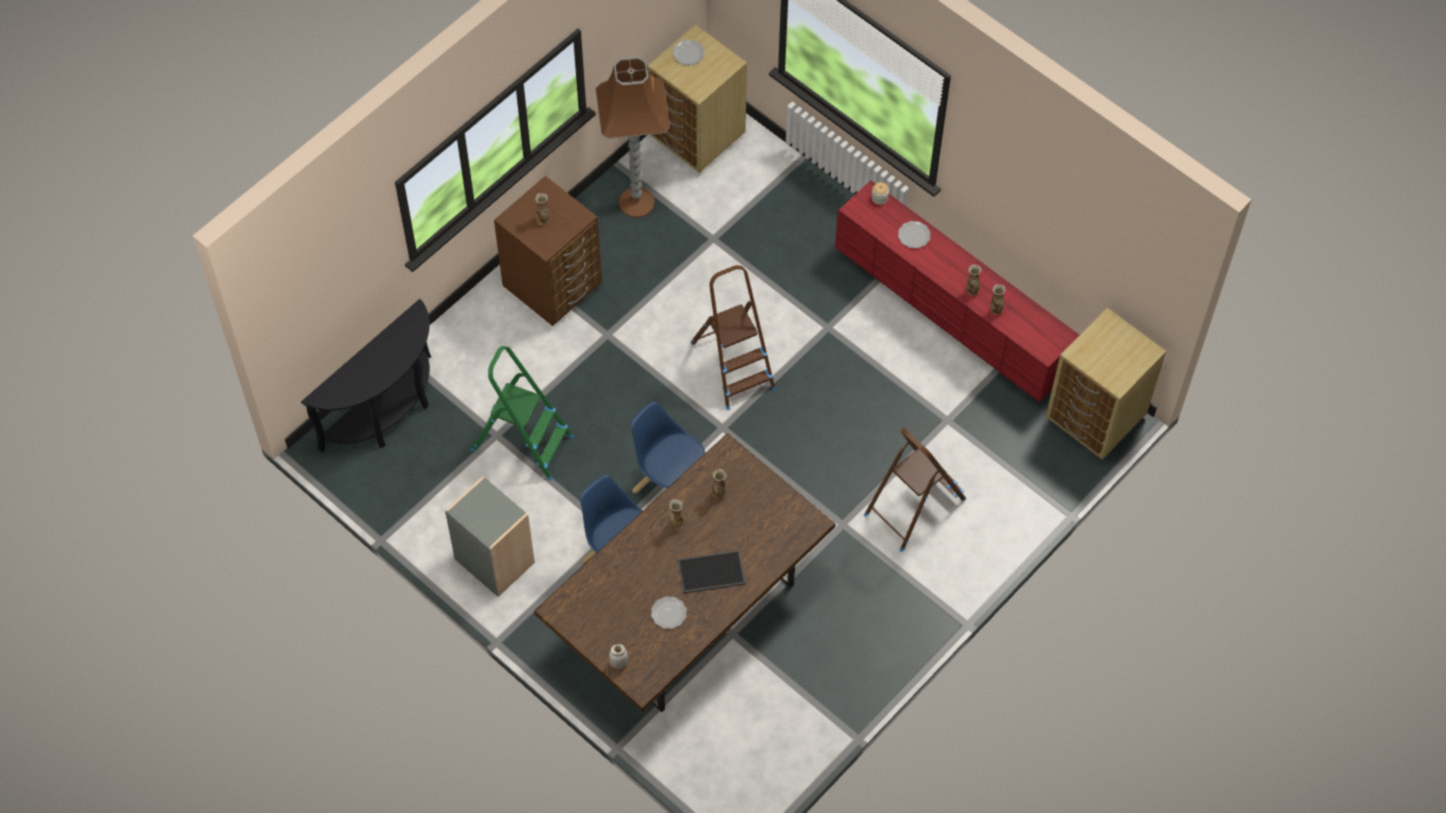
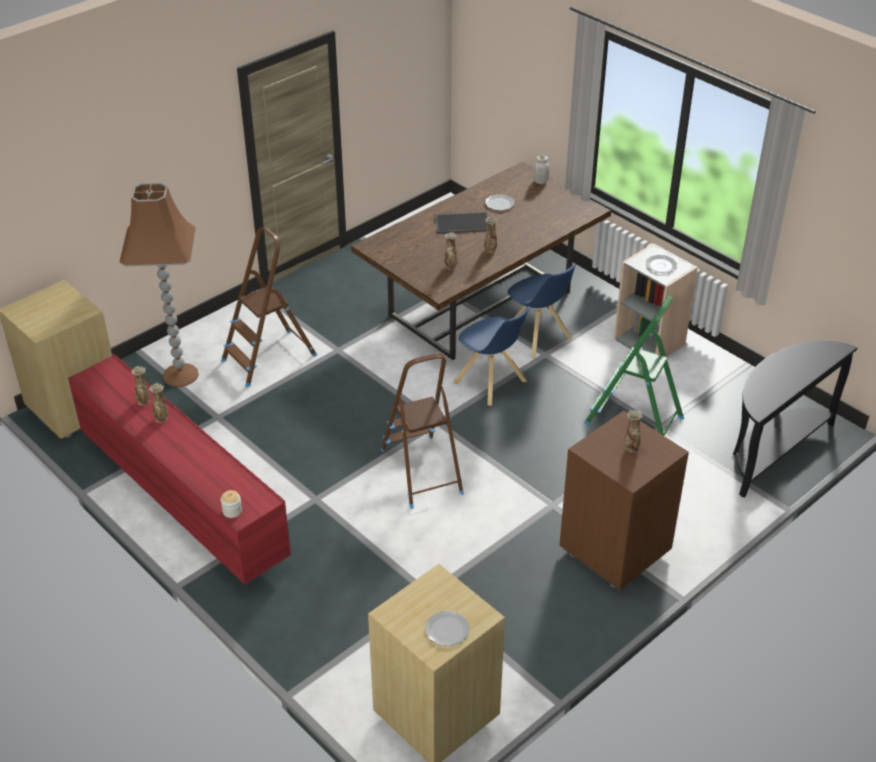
camera: 175 degrees left, 20 degrees down
(637, 201) = (517, 641): brown floor lamp -> brown floor lamp (179, 375)
(913, 235) = (206, 472): plate -> plate (661, 265)

